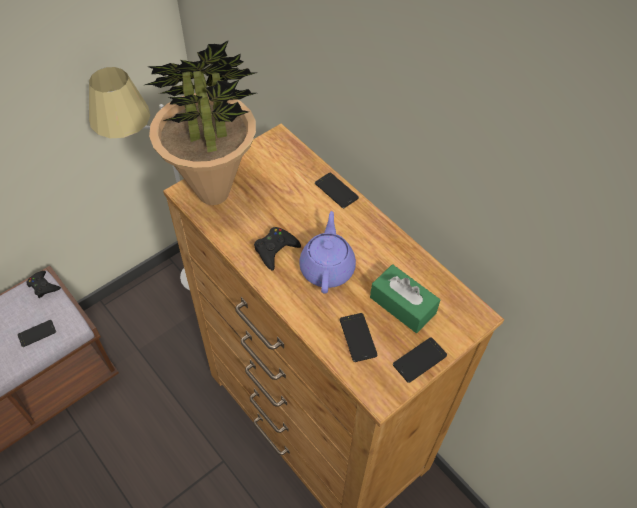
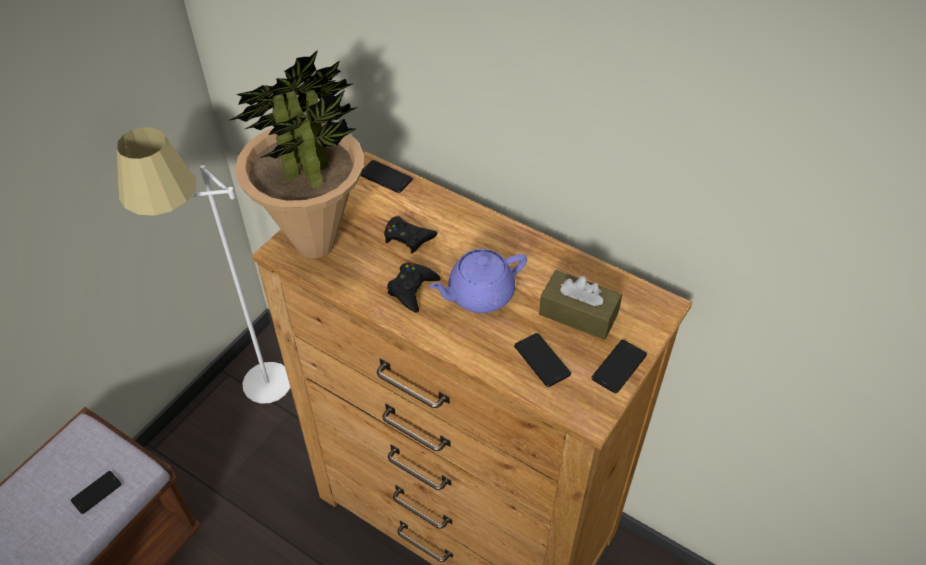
camera: 15 degrees left, 5 degrees down
(43, 286) = (86, 433): black game controller -> black game controller (408, 237)
(327, 268) = (479, 294): purple teapot -> purple teapot turned 105 degrees counterclockwise
(336, 190) = (457, 210): phone -> phone (385, 177)
(402, 305) = (578, 314): green tissue box -> brown tissue box

